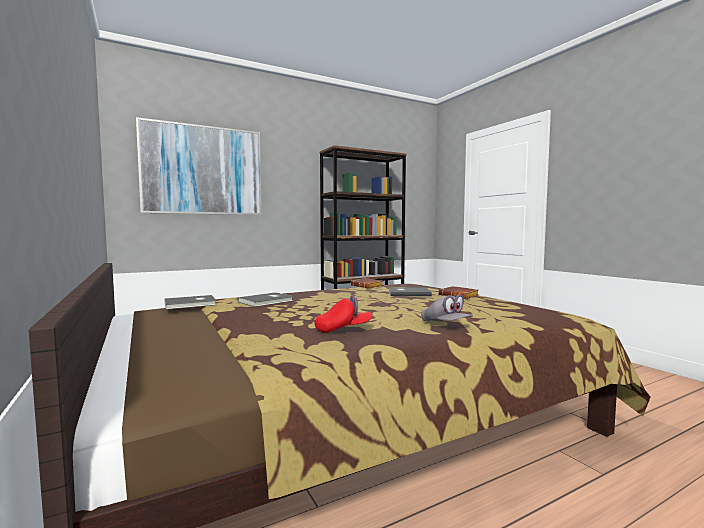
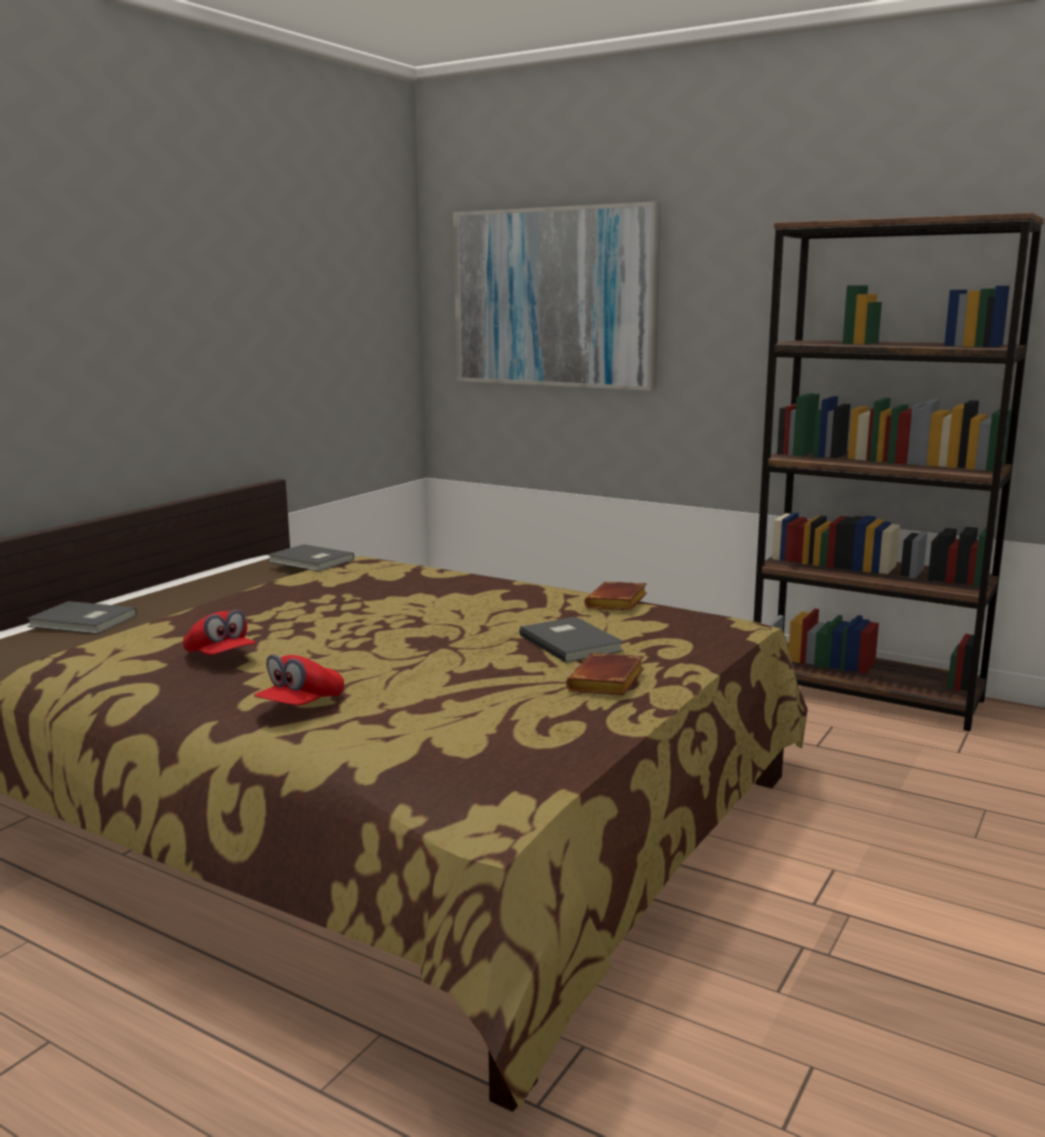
camera: 60 degrees right, 10 degrees up
(267, 301) = (369, 584): grey book -> grey book (82, 622)
(446, 325) = (301, 706): grey cap -> red cap

